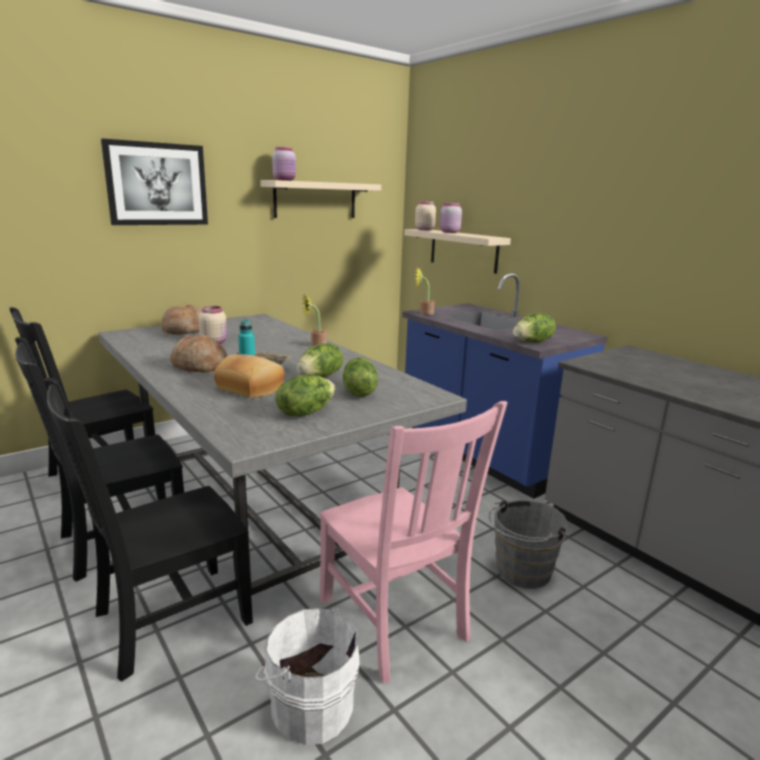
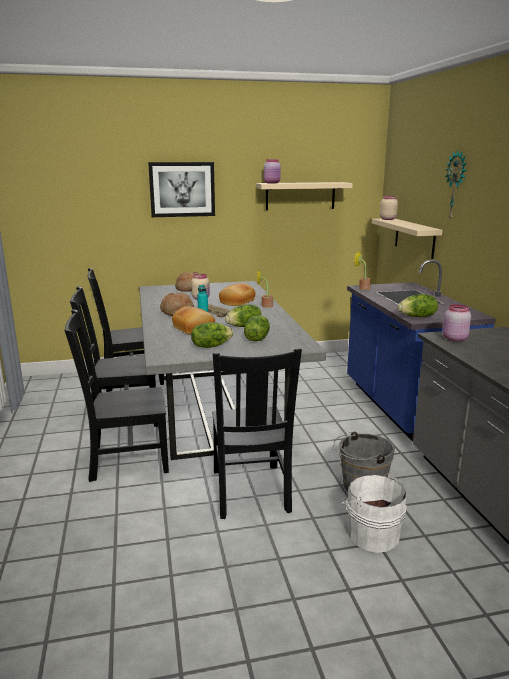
camera: 25 degrees right, 0 degrees up
(273, 343) = (238, 302): none -> bread
(309, 705) = (173, 516): white bucket -> white bucket (371, 533)
(395, 622) = (250, 492): pink chair -> black chair
(449, 232) = (402, 222): pink jar -> pink jar (454, 338)
(532, 184) = (456, 185): none -> wall clock

